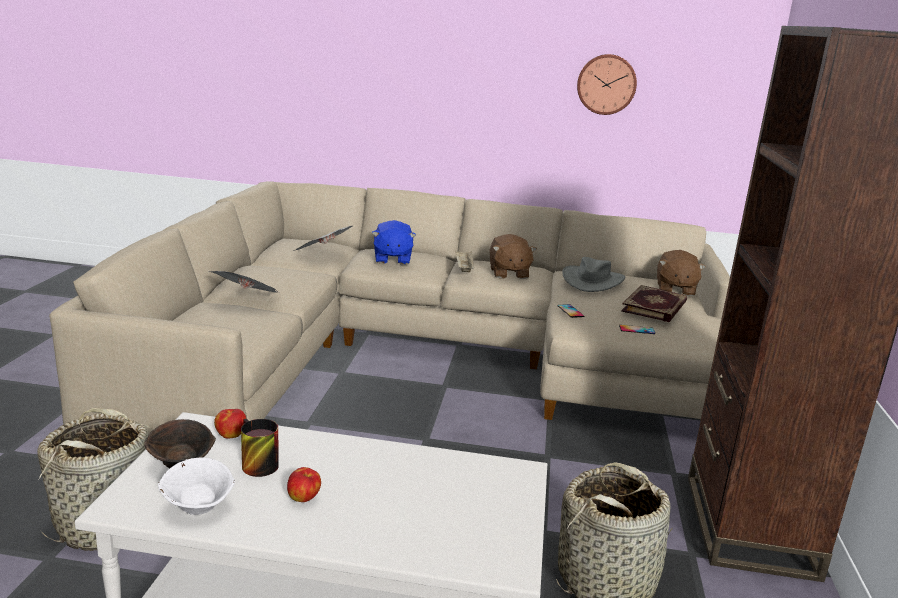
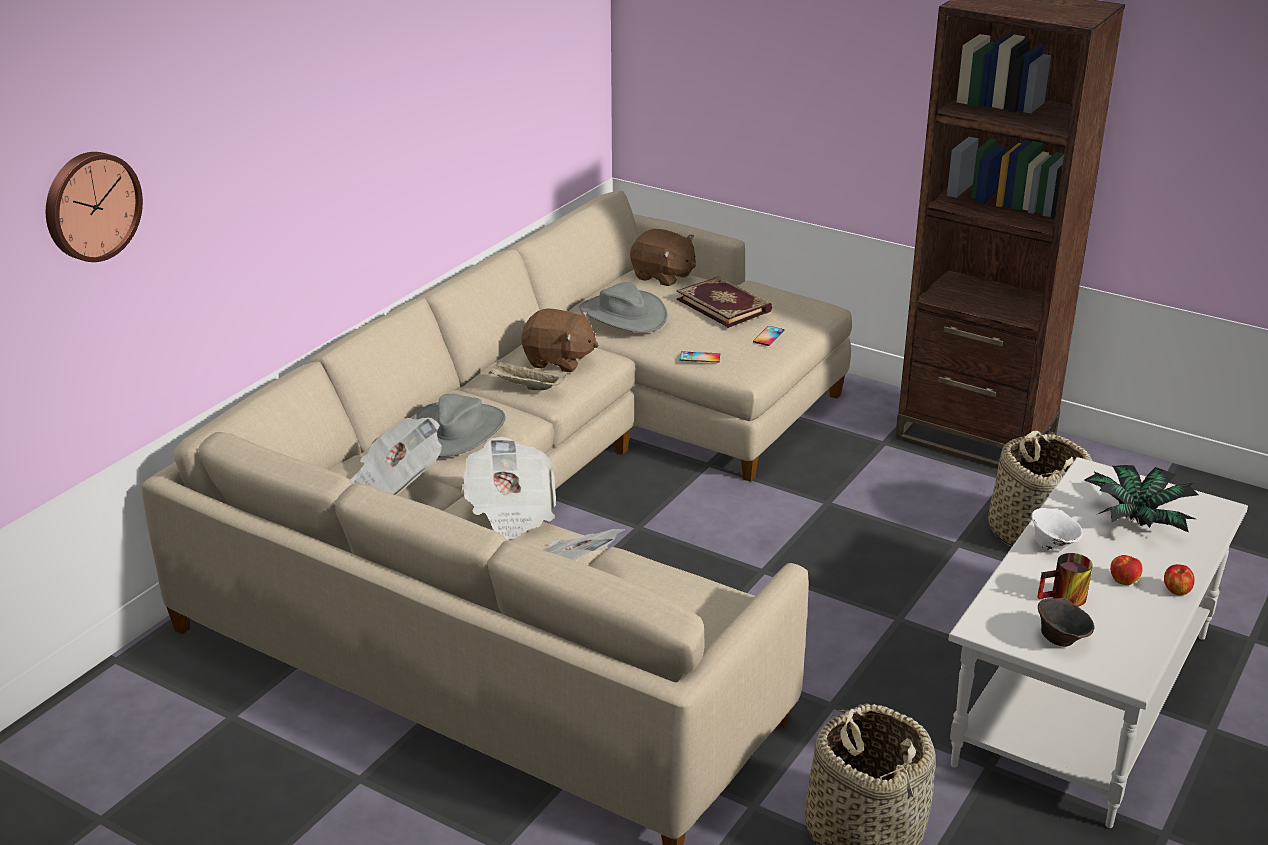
camera: 65 degrees left, 10 degrees up
(199, 508) = (1134, 634): white bowl -> white bowl (1053, 545)
(231, 435) = (1006, 607): apple -> apple (1176, 591)
(306, 279) = (510, 511): none -> newspaper
(392, 259) = (458, 430): blue plush toy -> grey hat
(437, 503) = (1136, 520): none -> potted plant
(606, 84) = (491, 63): wall clock -> wall clock (90, 205)

